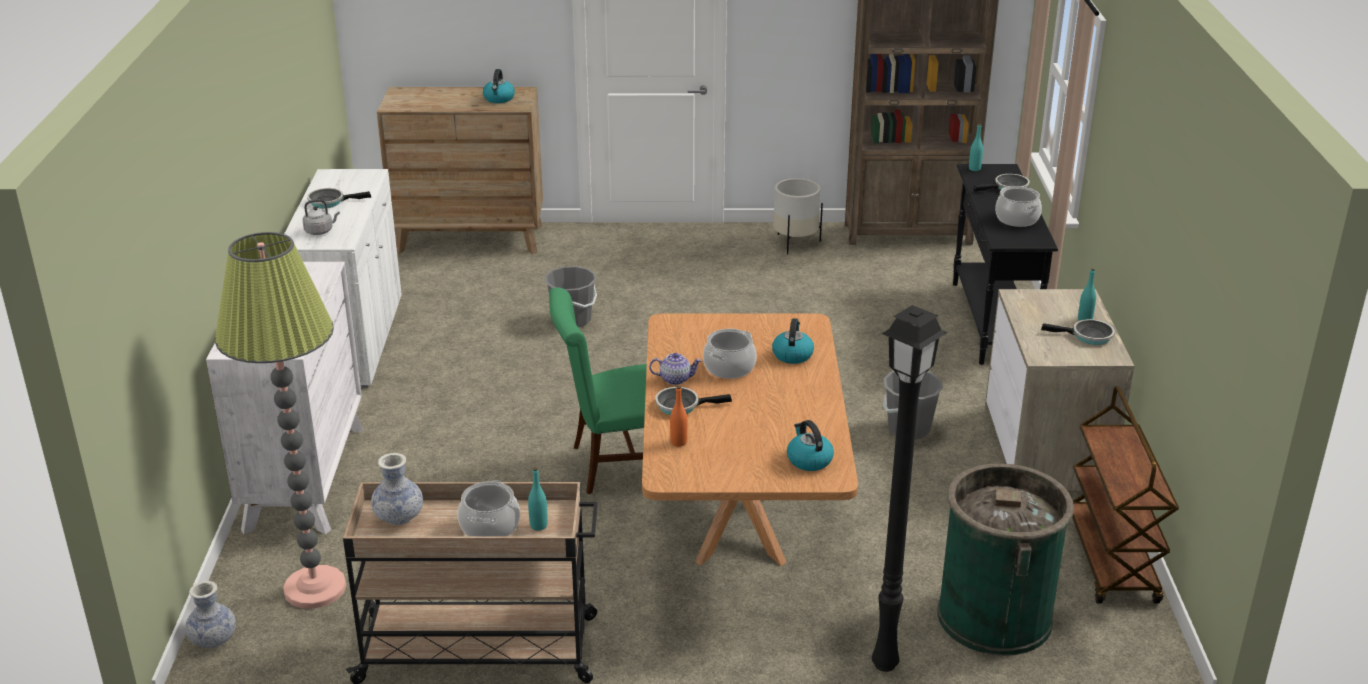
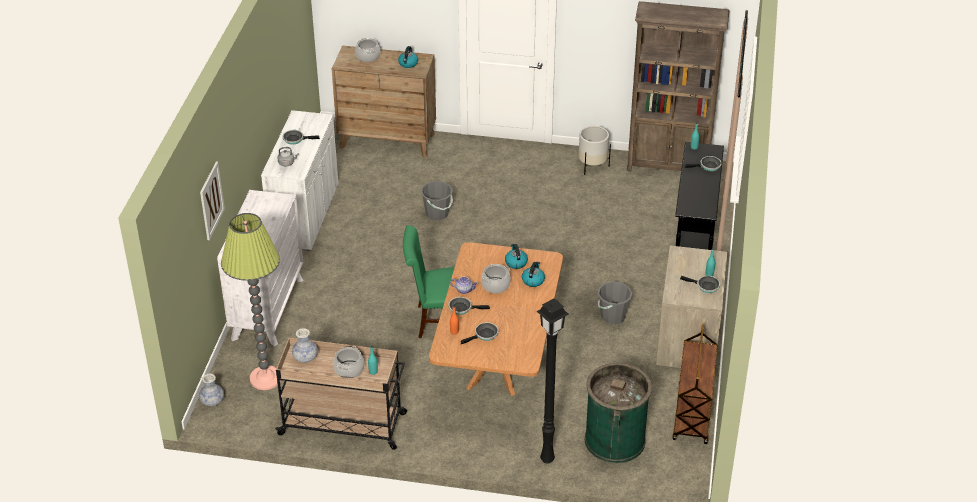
camera: 10 degrees right, 10 degrees up
(188, 247) = (211, 200): none -> picture
(736, 442) = (484, 335): none -> frying pan
(808, 460) = (518, 351): kettle -> kettle (516, 262)
(1016, 219) = (701, 193): cooking pot -> cooking pot (367, 56)

